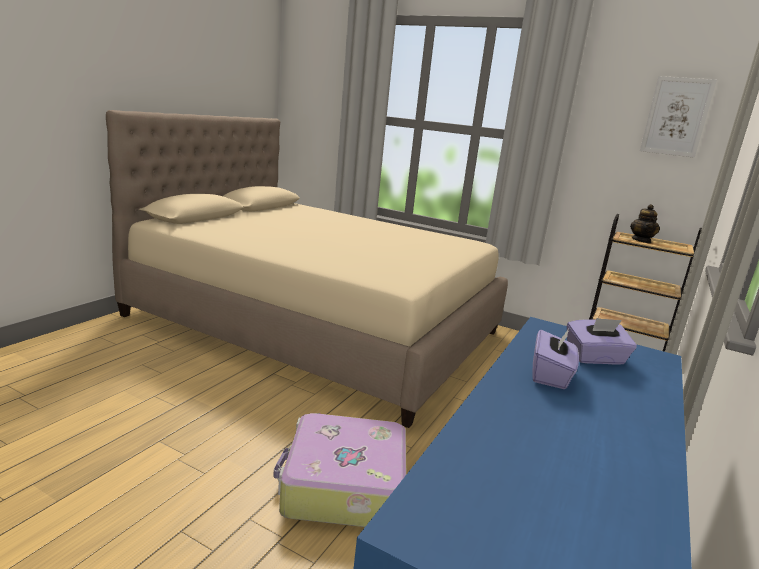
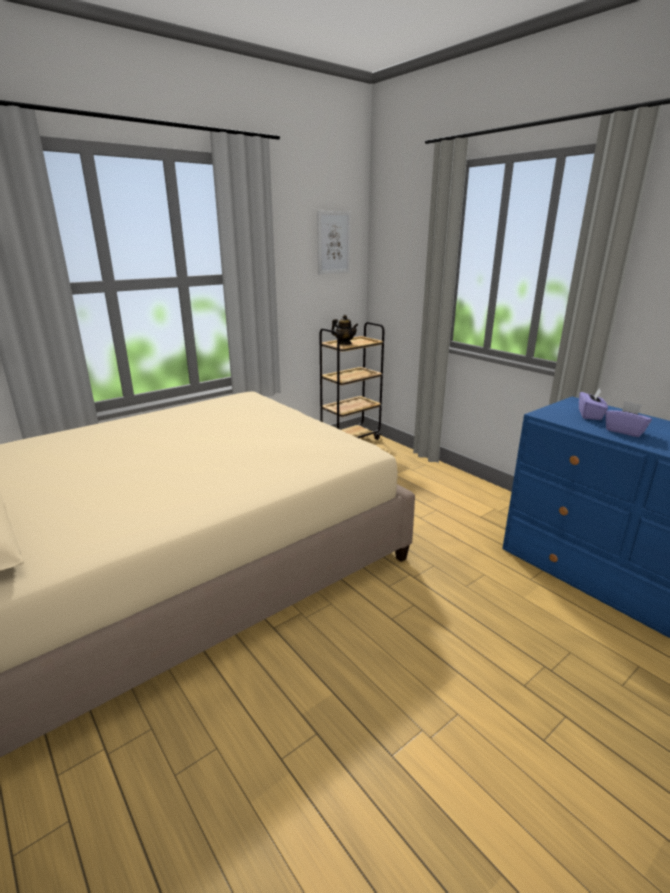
camera: 65 degrees left, 5 degrees up
(343, 485) = (480, 616): suitcase -> none

